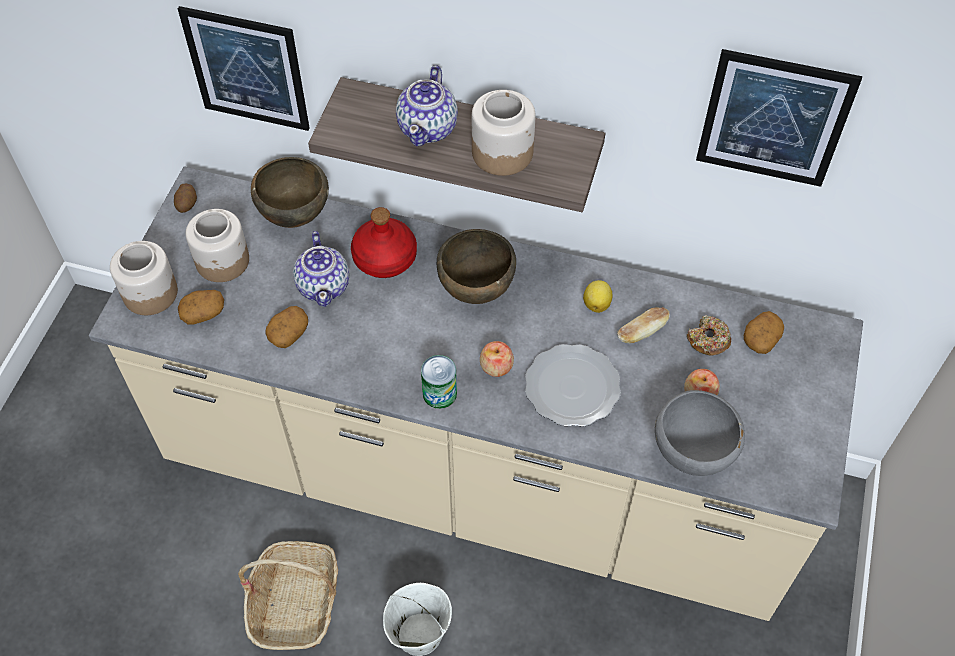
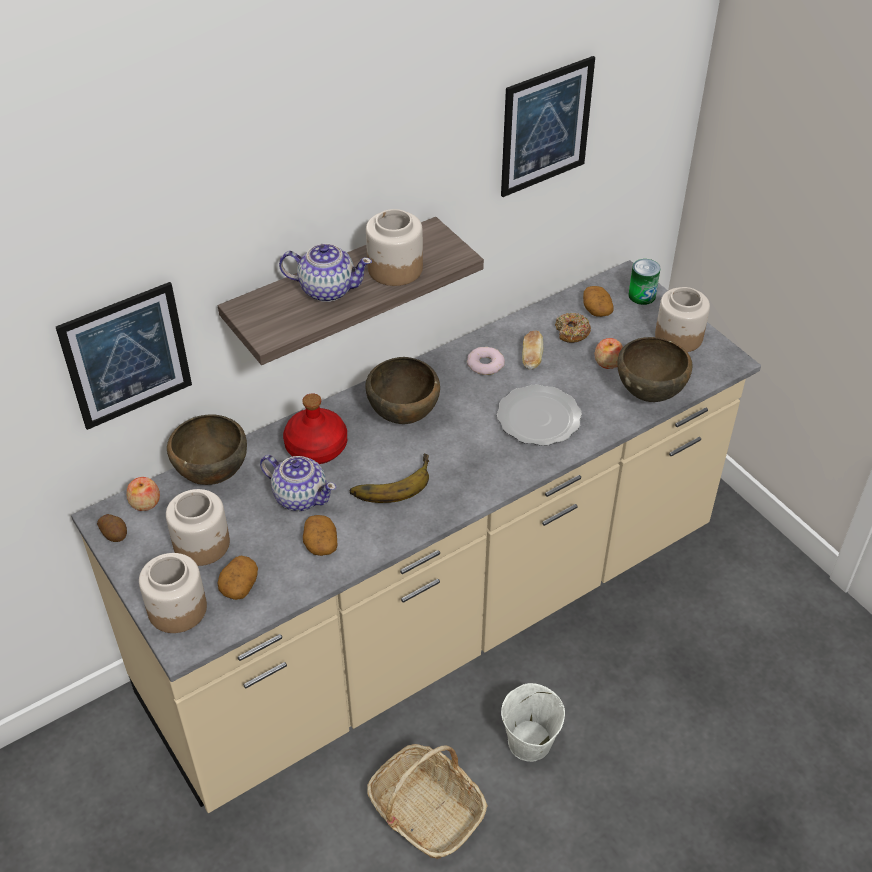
camera: 50 degrees left, 10 degrees down
(395, 332) = (390, 481): none -> banana
(428, 127) = (326, 289): teapot -> teapot turned 45 degrees counterclockwise
(439, 393) = (470, 489): can -> can (642, 295)
(496, 366) = (480, 445): apple -> apple (145, 502)
(597, 303) = (485, 364): lemon -> donut
(693, 455) = (650, 394): grey bowl -> brown bowl
(798, 428) = (678, 336): none -> jar

